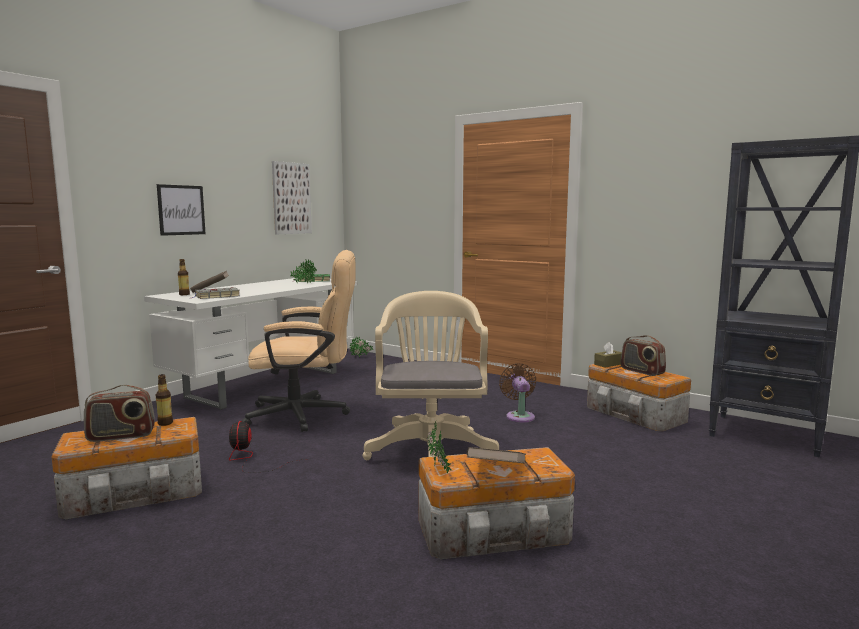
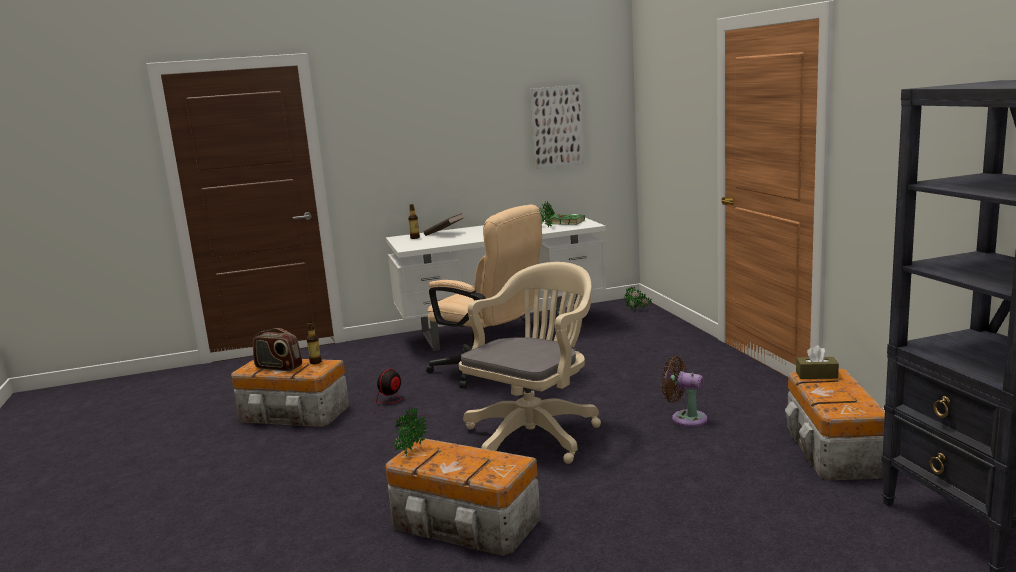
camera: 40 degrees right, 5 degrees up
(181, 210) = (424, 153): picture -> none
(216, 296) = (431, 243): grey book -> none
(496, 471) = (446, 466): brown book -> none
(519, 416) = (685, 418): brown fan -> brown fan turned 90 degrees counterclockwise
(641, 371) = (838, 394): radio -> none

